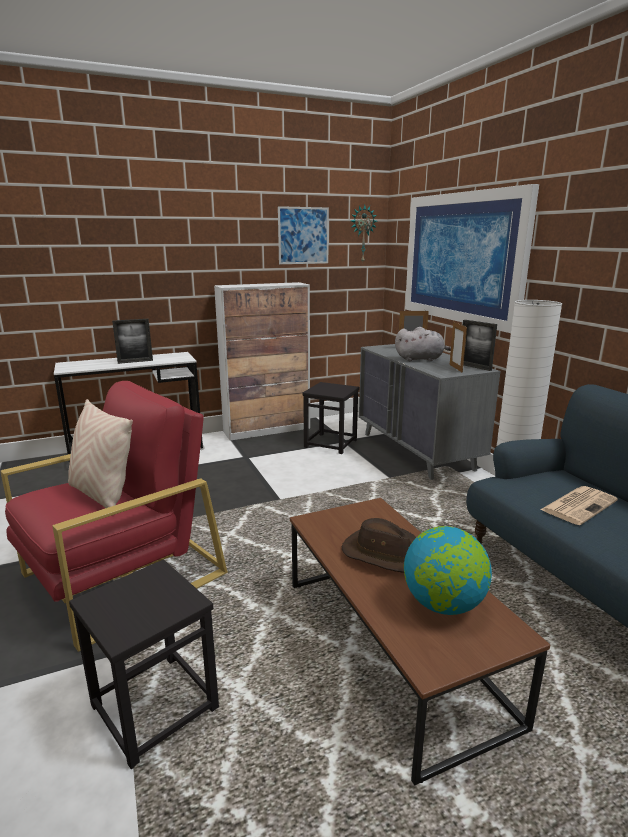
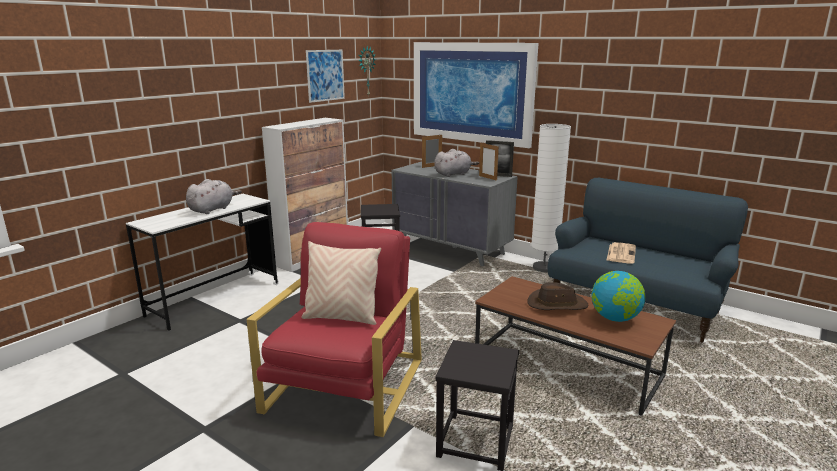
camera: 30 degrees left, 0 degrees up
(135, 361) = (212, 209): picture frame -> grey plush toy

